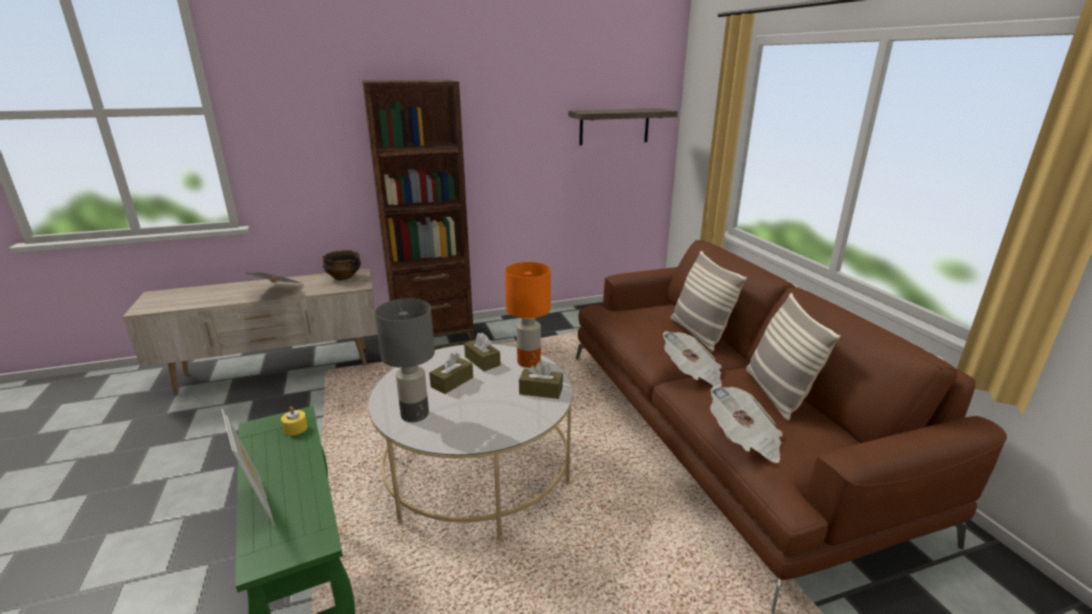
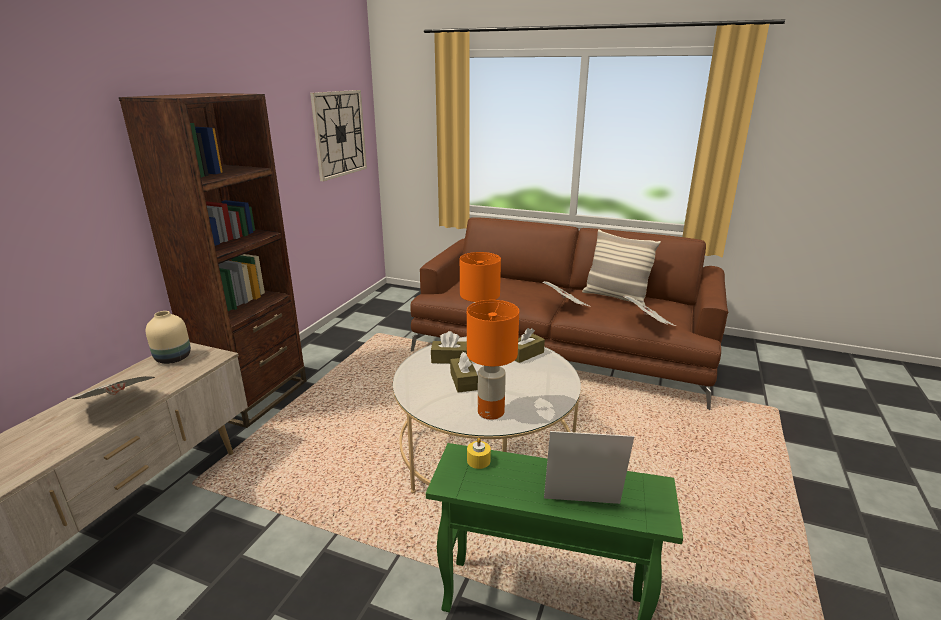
camera: 50 degrees left, 0 degrees up
(343, 277) = (173, 358): bowl -> beige vase
(414, 415) = (491, 412): grey table lamp -> orange table lamp
(614, 126) = (339, 134): shelf -> wall clock
(699, 334) = (523, 284): pillow -> none

